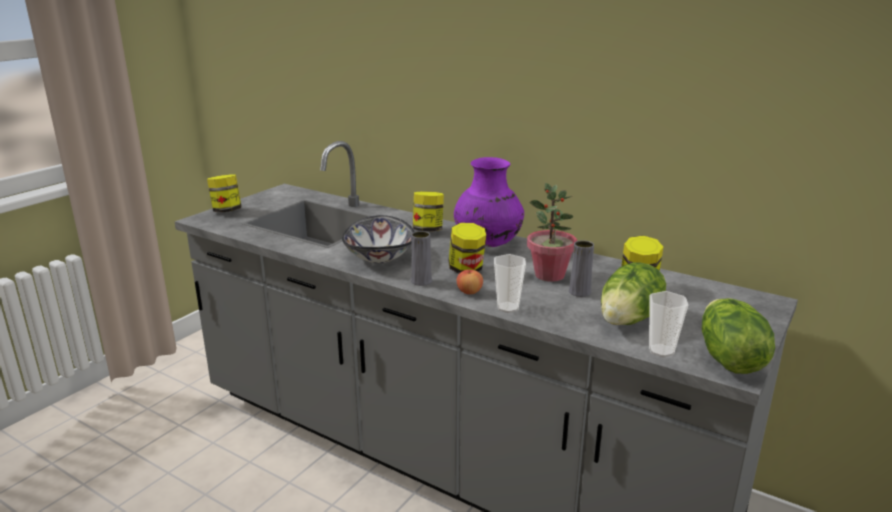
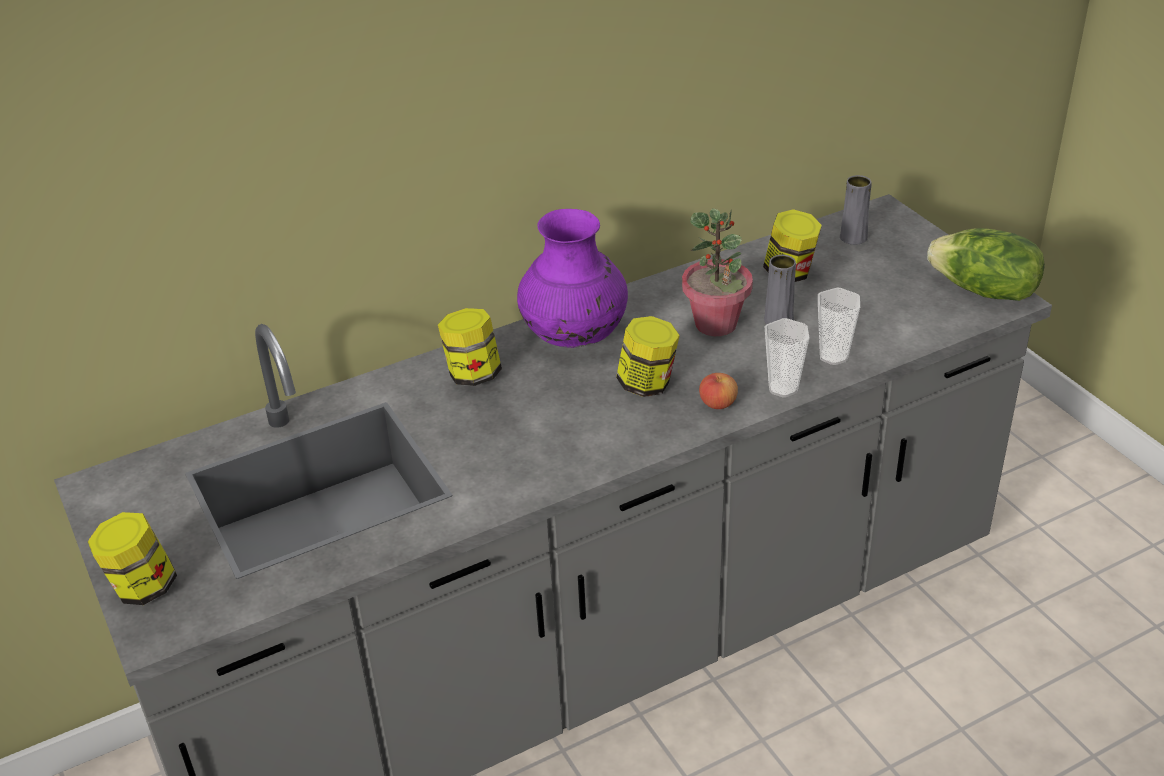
camera: 60 degrees left, 15 degrees up
(378, 257) = (537, 451): bowl -> none
(421, 281) = (654, 434): grey vase -> grey vase (853, 237)
(629, 319) = (867, 313): lettuce -> none
(661, 351) = (946, 323): cup -> cup (833, 356)

